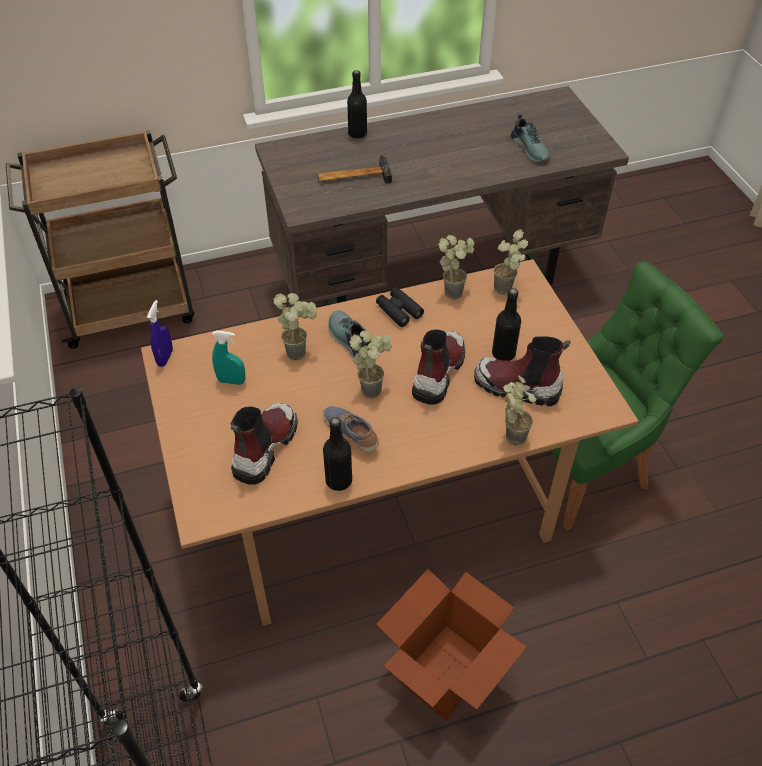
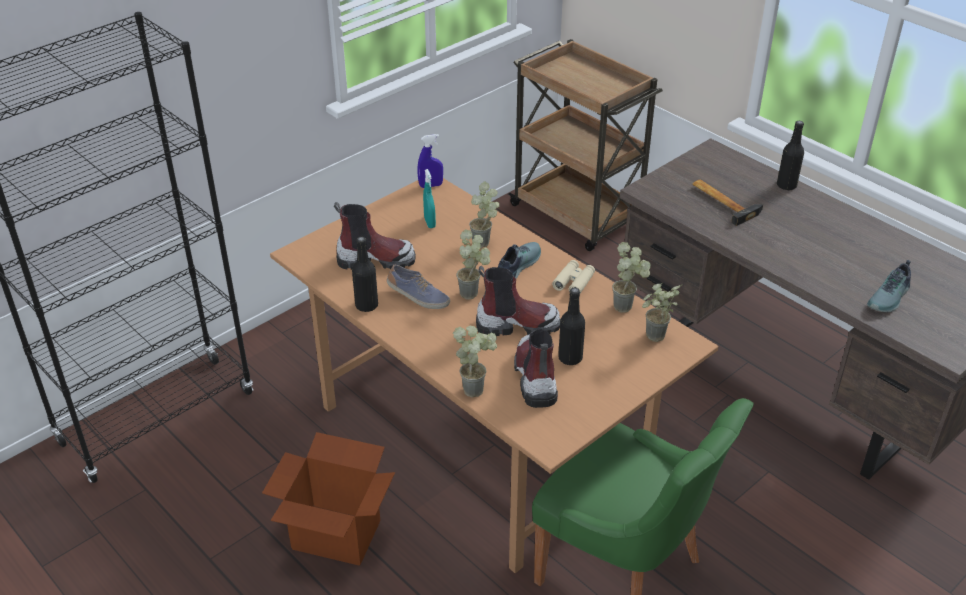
camera: 65 degrees right, 10 degrees down
(351, 433) = (418, 297): shoe -> shoe turned 90 degrees clockwise
(399, 310) = (574, 282): black binoculars -> beige binoculars

